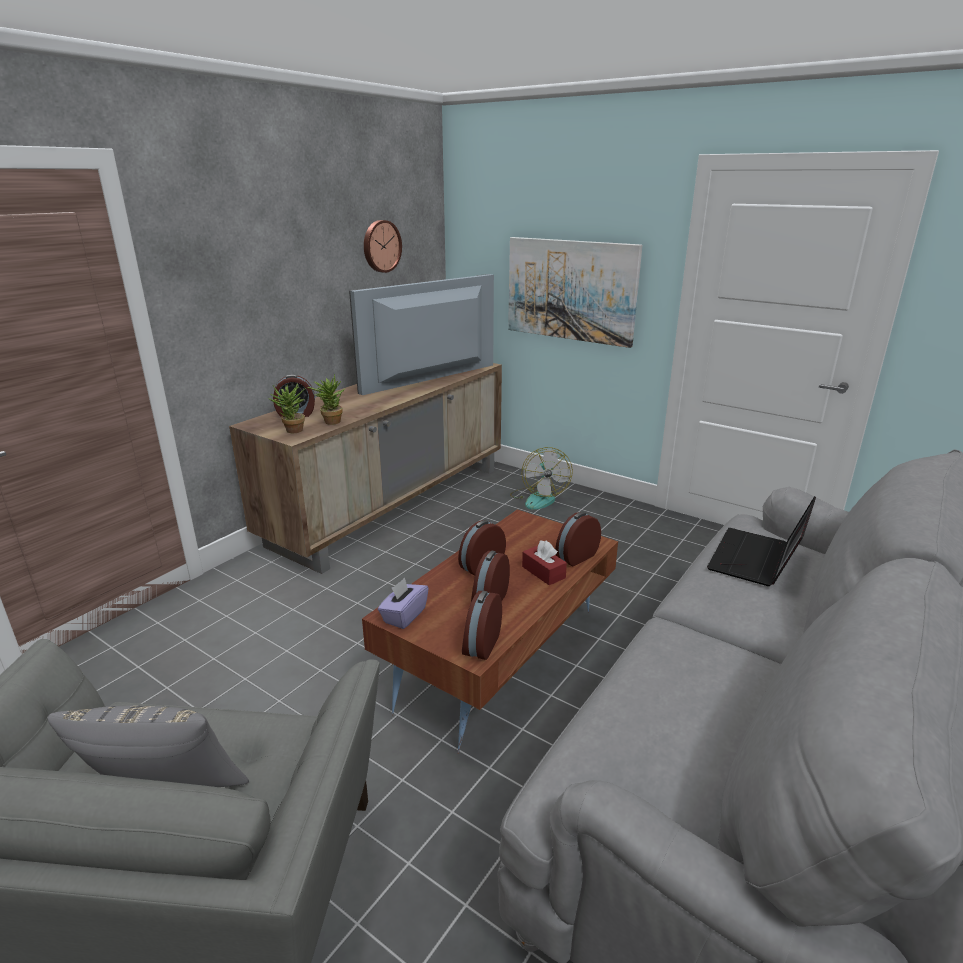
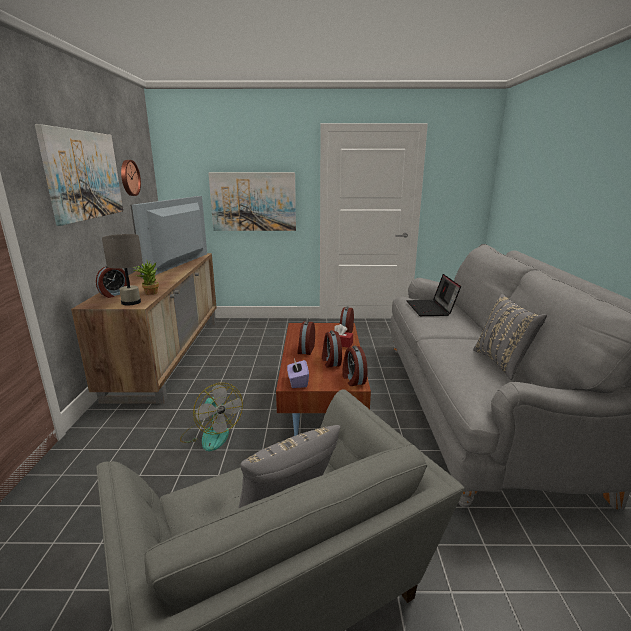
camera: 35 degrees left, 5 degrees down
(285, 250) = (84, 175): none -> picture
(292, 431) = (130, 302): potted plant -> grey table lamp
(538, 498) = (257, 329): fan -> fan (211, 434)
(729, 732) = (502, 363): none -> grey pillow

